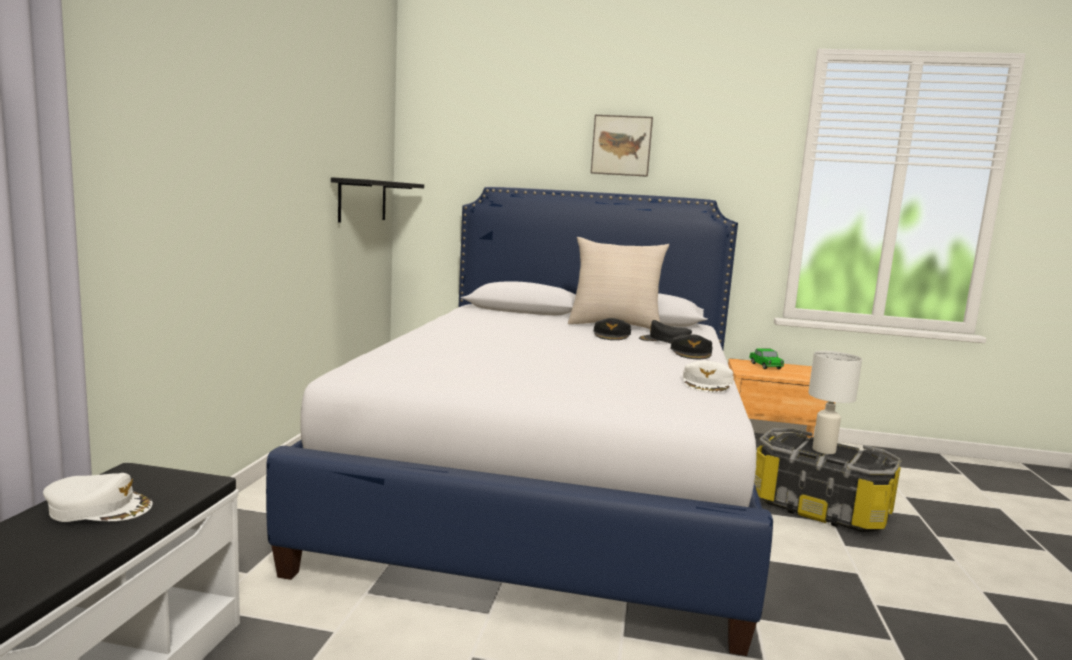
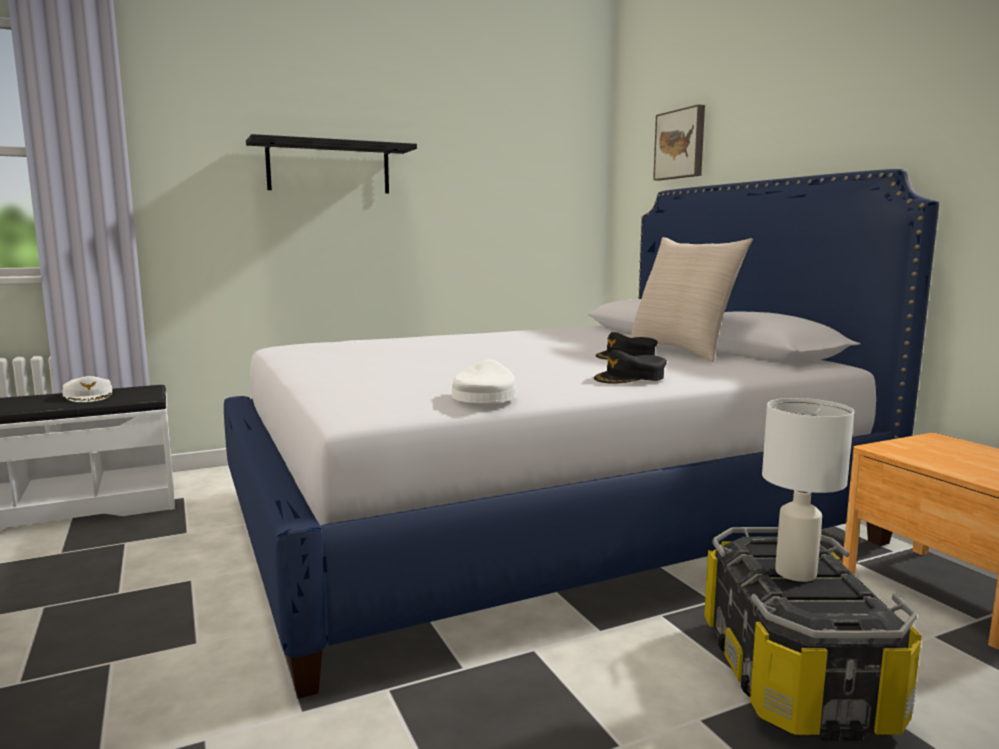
camera: 55 degrees right, 0 degrees up
(362, 200) = (538, 217): black shelf -> black shelf (329, 168)
(621, 146) = (797, 111): picture -> picture (681, 144)
(664, 340) = (666, 366): black cap -> none
(707, 383) = (484, 396): white cap -> white cap turned 120 degrees clockwise
(765, 366) = (963, 451): toy car -> none

